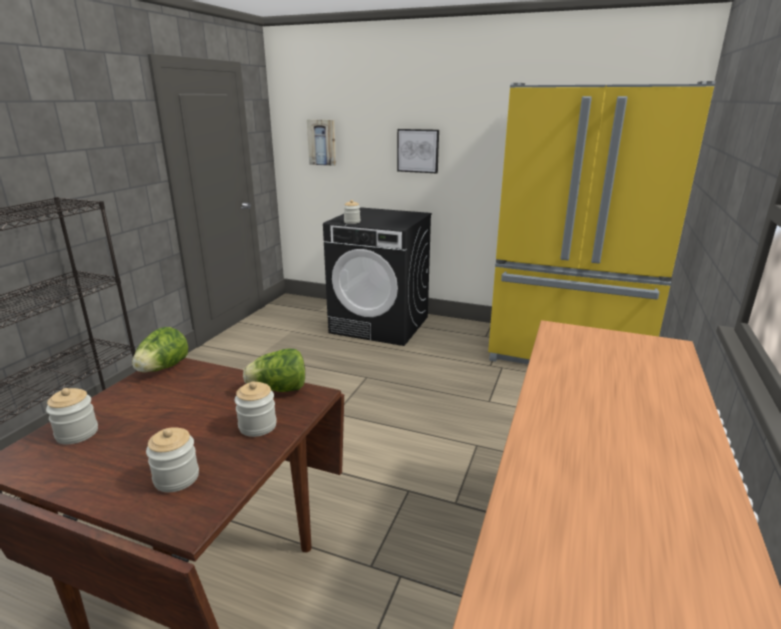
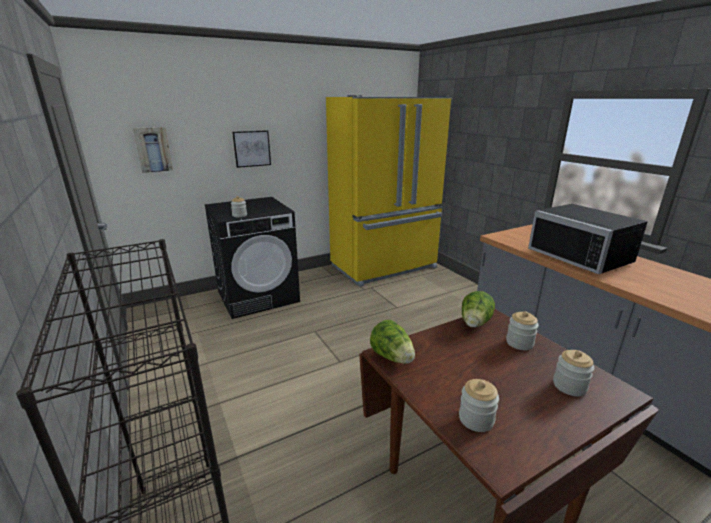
camera: 50 degrees left, 0 degrees up
(606, 406) = (583, 256): none -> black microwave

